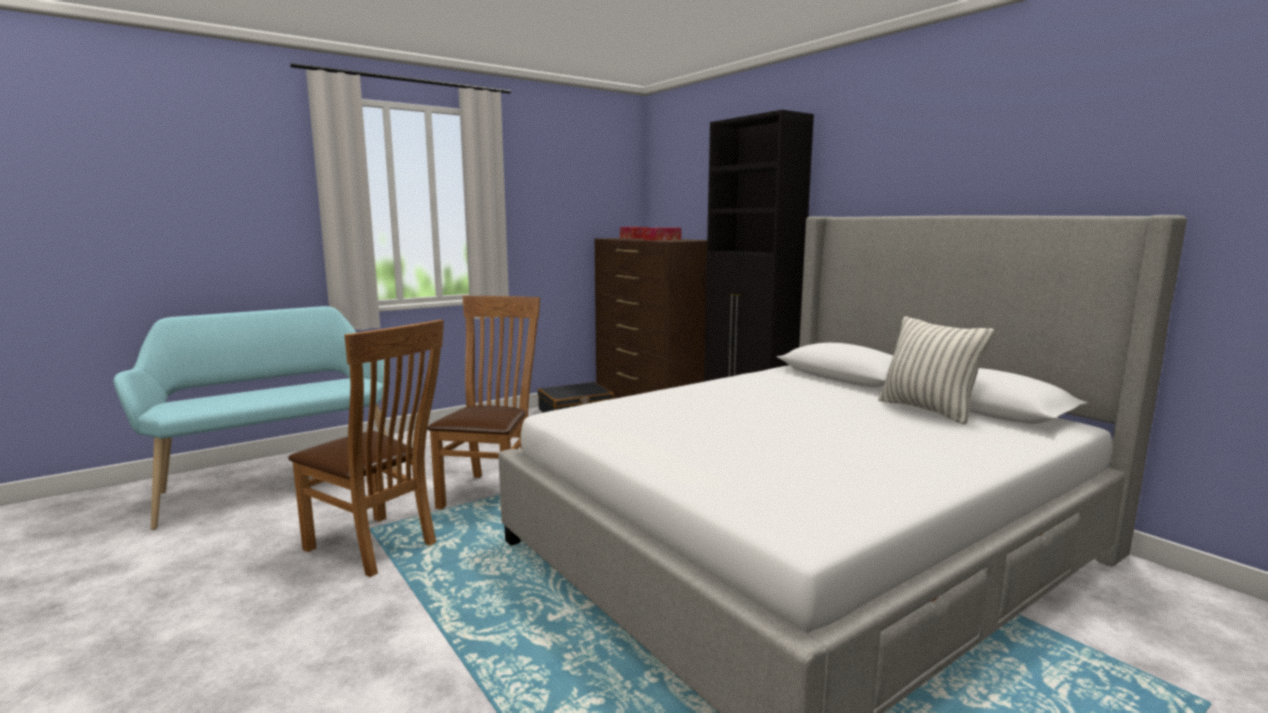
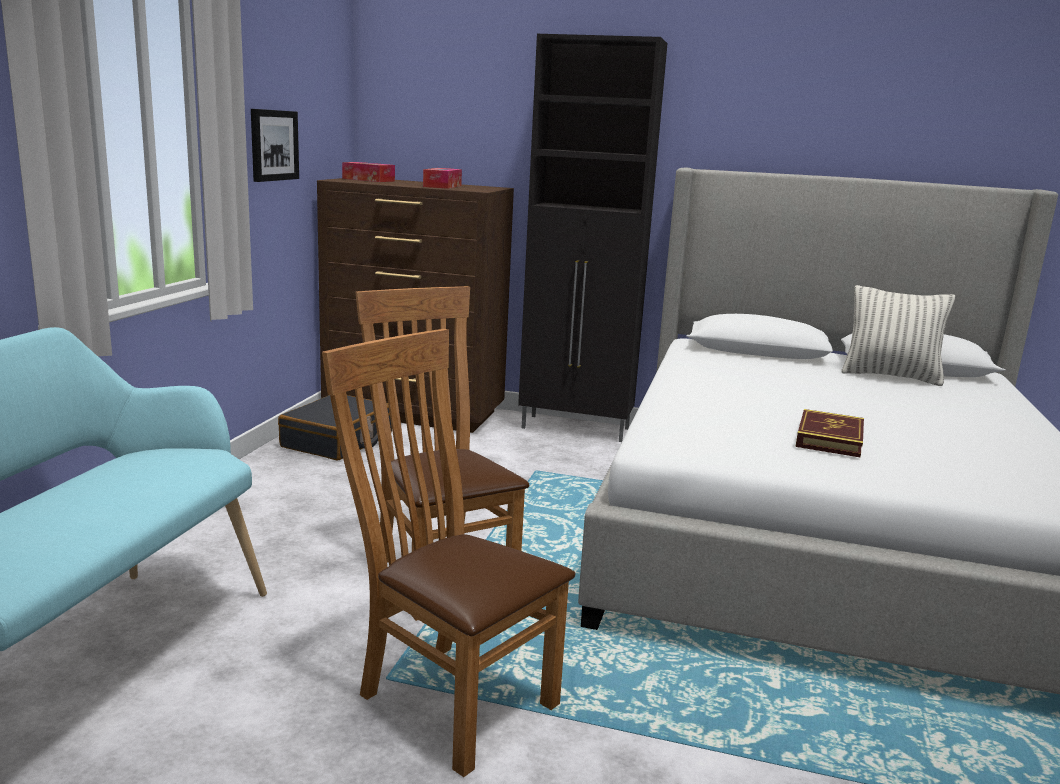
camera: 40 degrees left, 5 degrees up
(377, 547) = (448, 697): brown chair -> brown chair turned 135 degrees counterclockwise
(550, 215) = (273, 145): none -> picture
(697, 433) = (829, 438): none -> book

